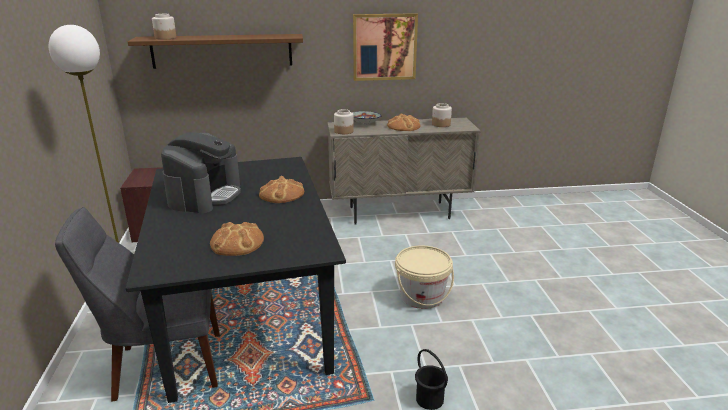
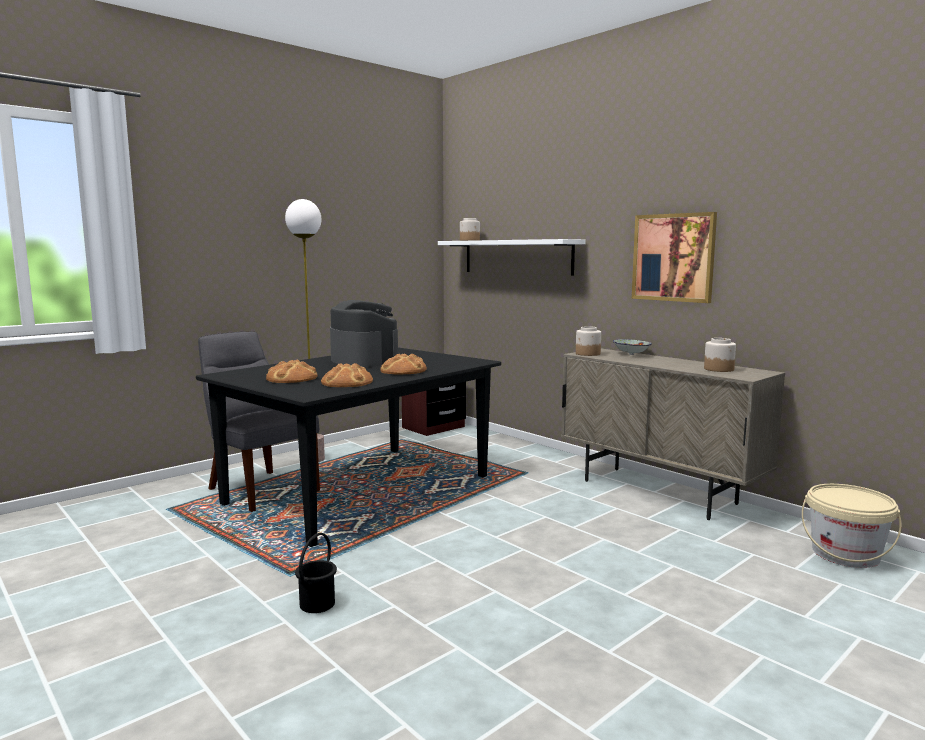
camera: 55 degrees right, 15 degrees down
(205, 195) = (363, 360): coffee machine -> coffee machine turned 105 degrees counterclockwise
(222, 51) = (516, 257): brown shelf -> white shelf
(403, 126) = (665, 362): bread -> bread (347, 382)
(422, 296) = (500, 551): beige bucket -> beige bucket (845, 554)

